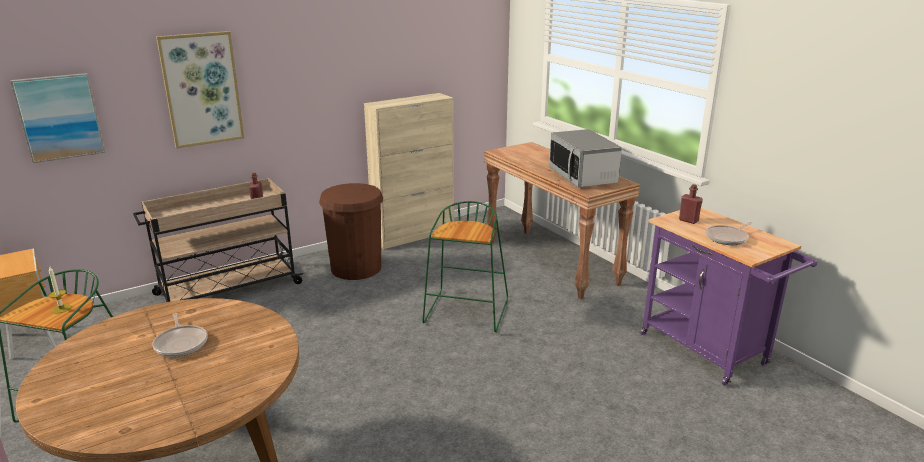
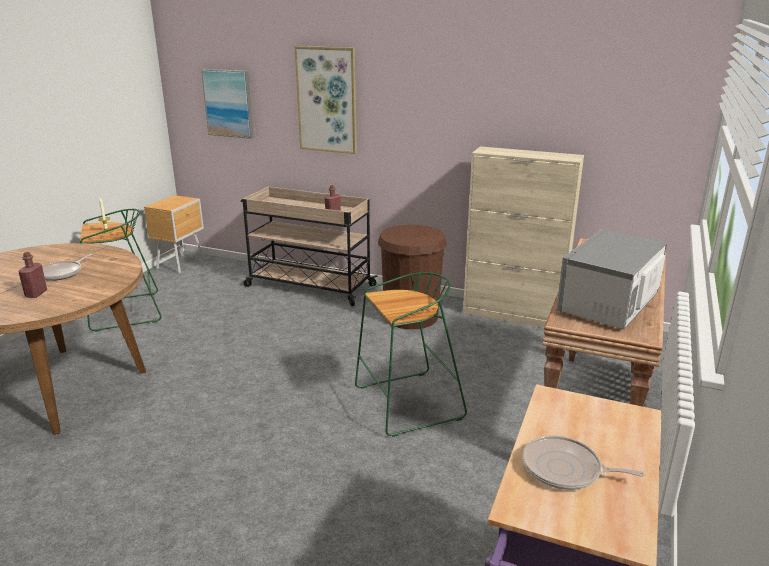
camera: 55 degrees right, 0 degrees up
(688, 220) = (582, 417): red bottle -> red bottle (36, 294)

